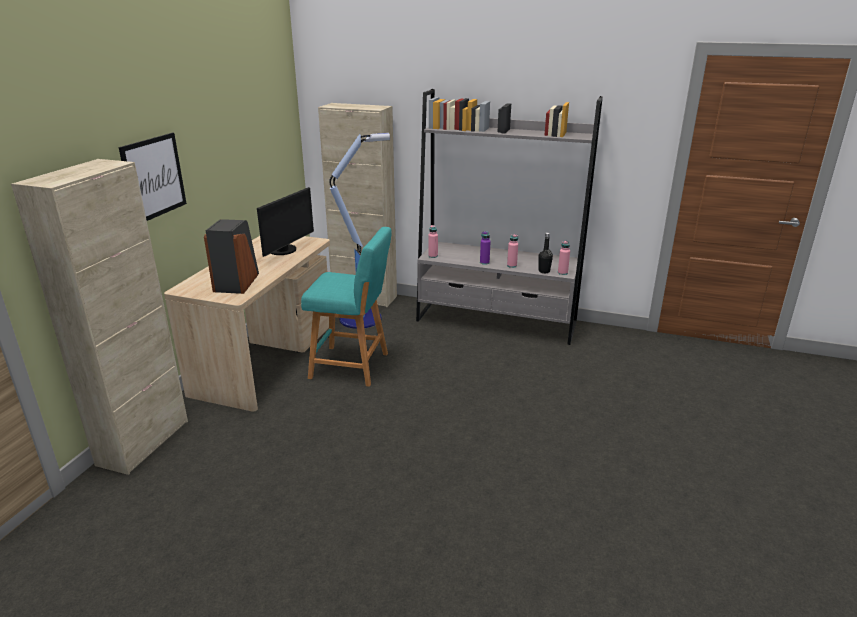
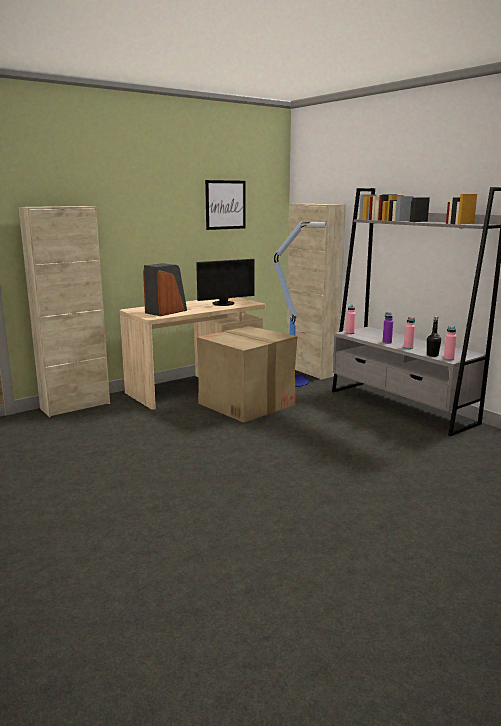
camera: 35 degrees right, 10 degrees down
(154, 177) = (130, 229): picture -> picture (225, 205)
(353, 366) = (247, 404): turquoise stool -> cardboard box

